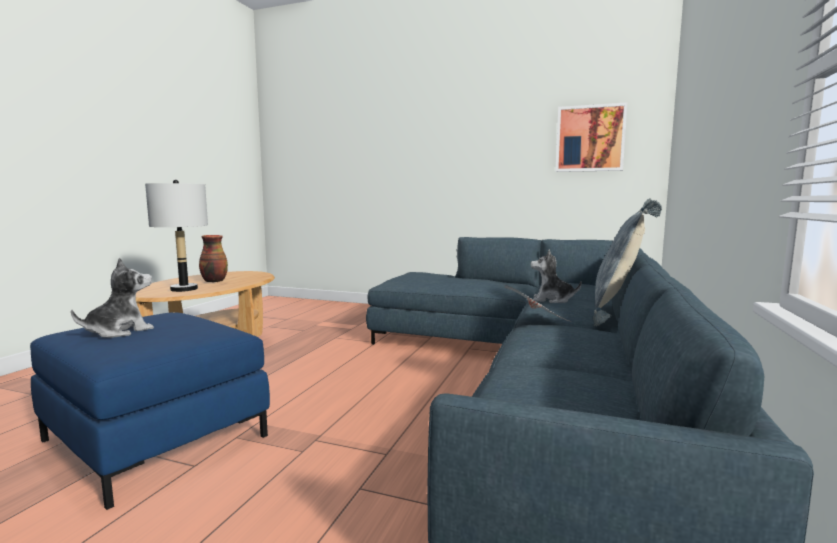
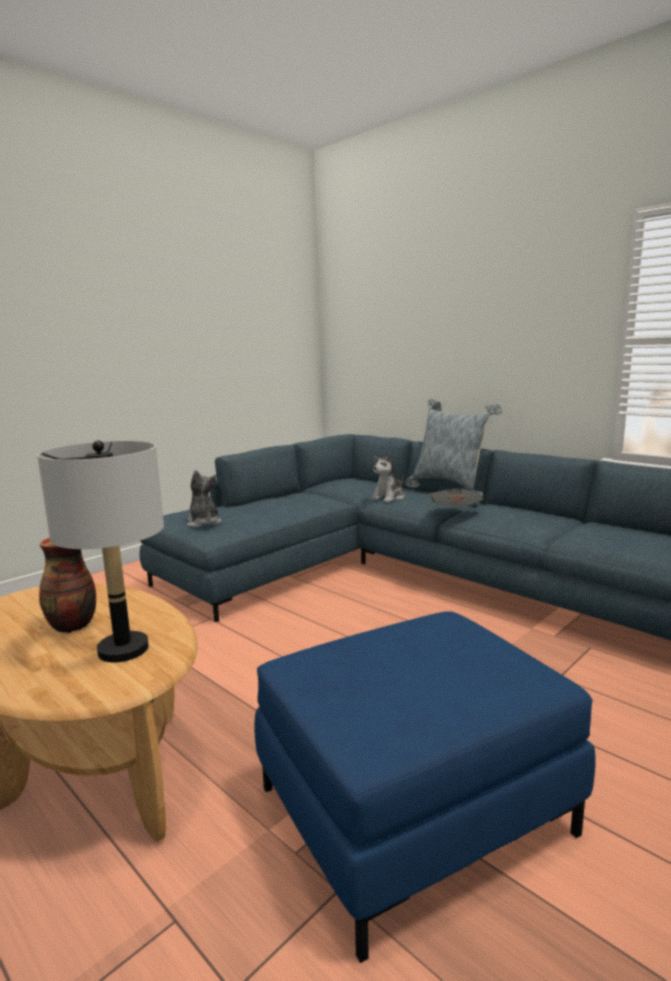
camera: 65 degrees left, 5 degrees up
(119, 331) = (418, 684): plush toy -> plush toy (203, 523)
(590, 138) = (266, 332): picture -> none

